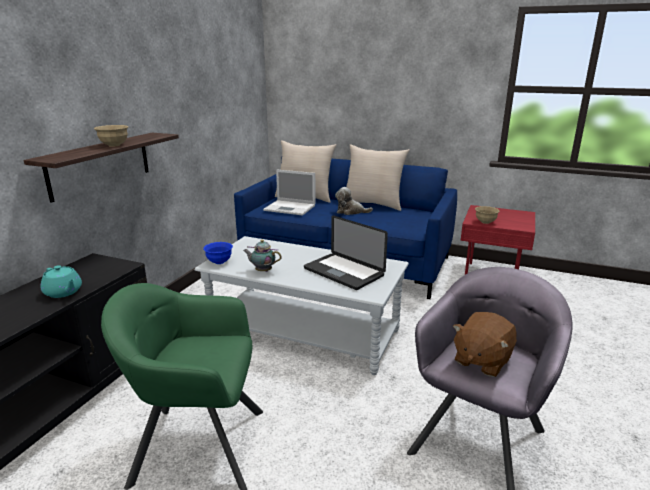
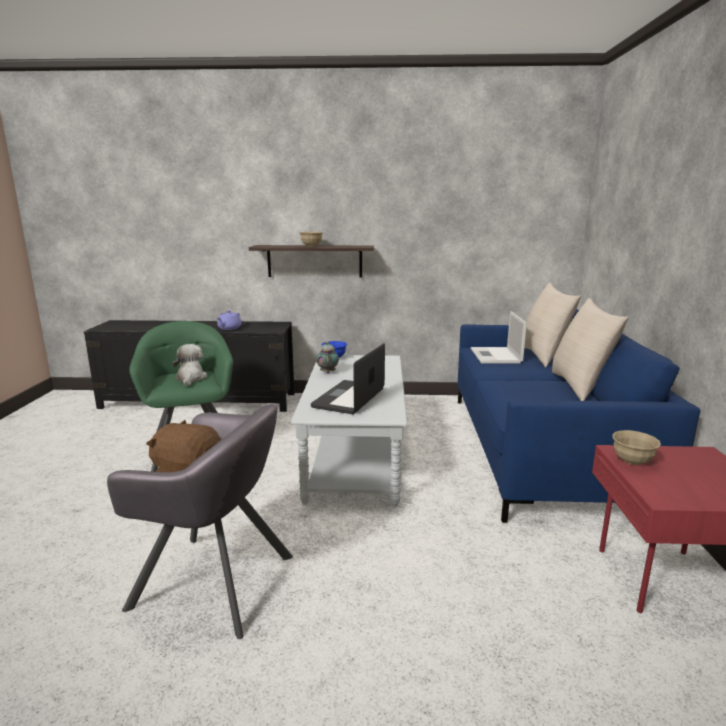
camera: 70 degrees right, 5 degrees down
(63, 292) = (229, 328): turquoise teapot -> purple teapot
(350, 211) = (532, 380): plush toy -> plush toy (190, 378)

